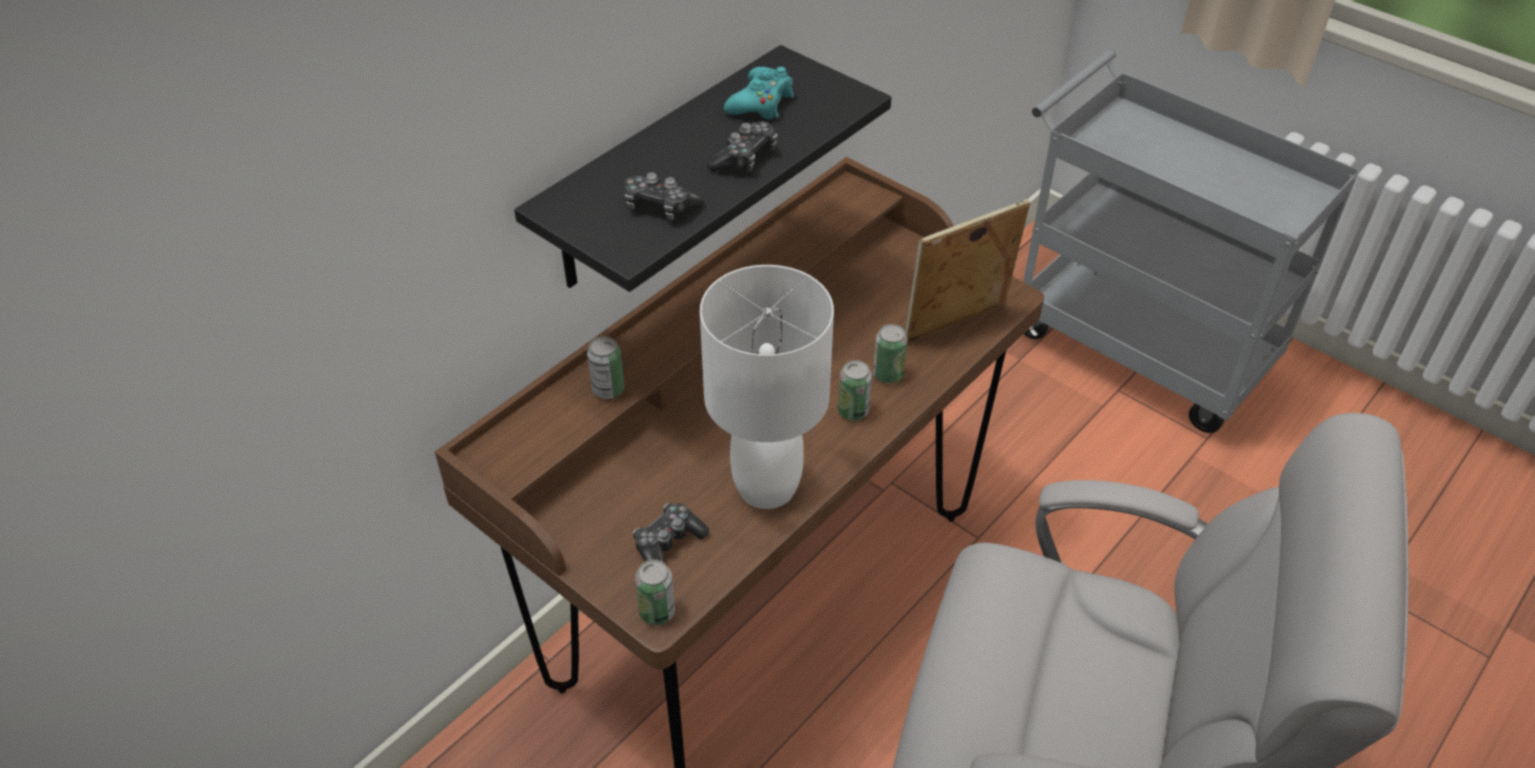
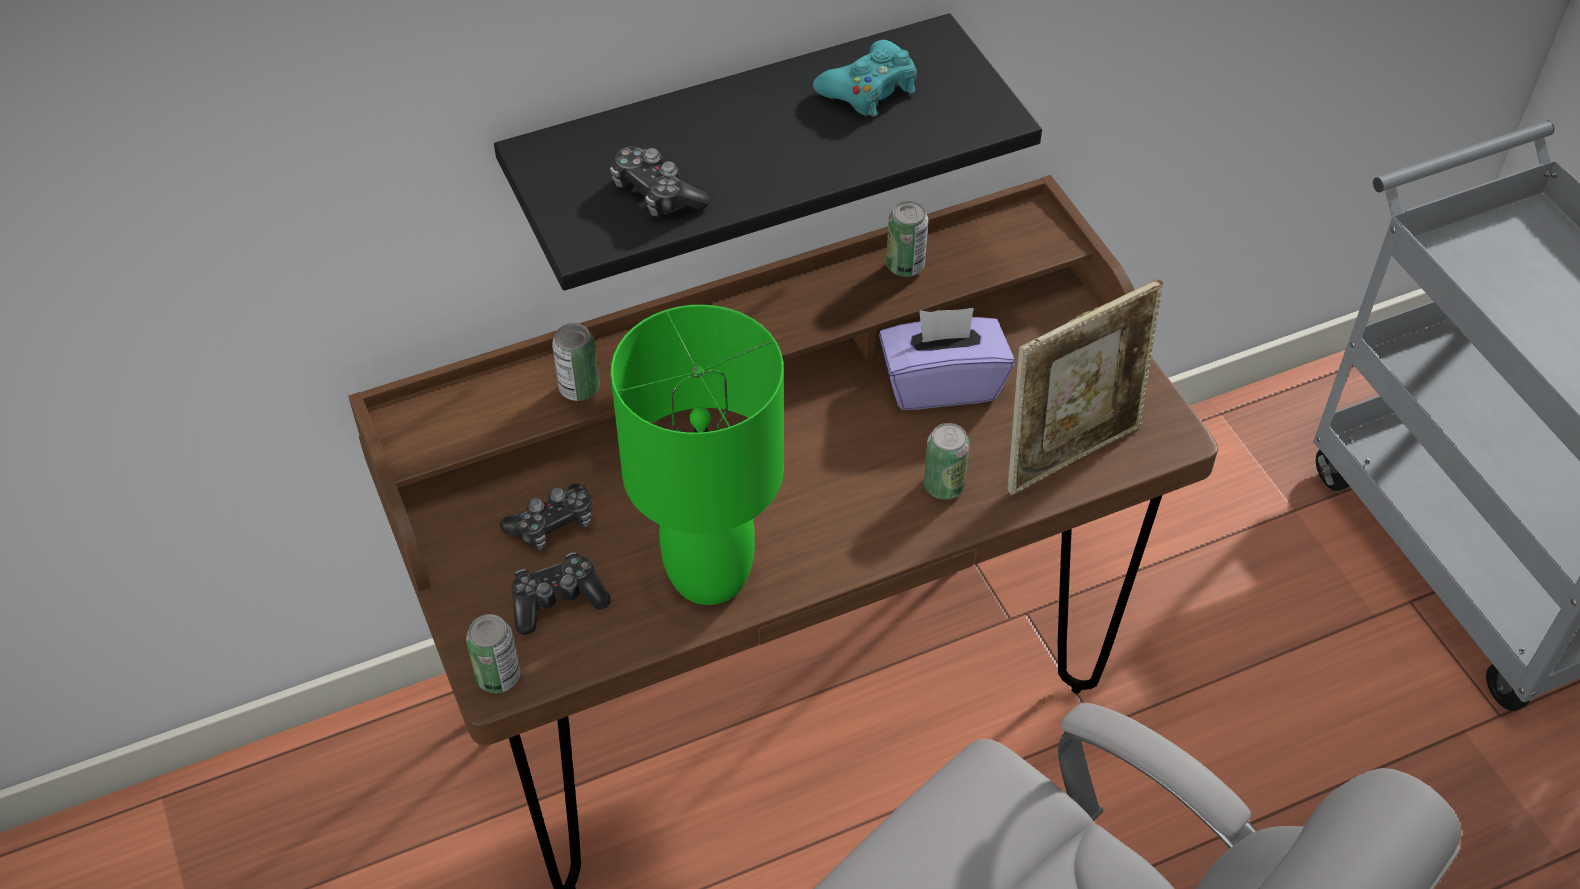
camera: 25 degrees right, 5 degrees up
(745, 158) = (799, 159): game controller -> game controller (553, 525)
(766, 486) = (710, 574): white table lamp -> green table lamp
(845, 312) = (941, 383): none -> purple tissue box
(853, 411) = (870, 517): can -> can (905, 265)
(956, 327) = (1071, 453): picture frame -> picture frame turned 150 degrees clockwise

